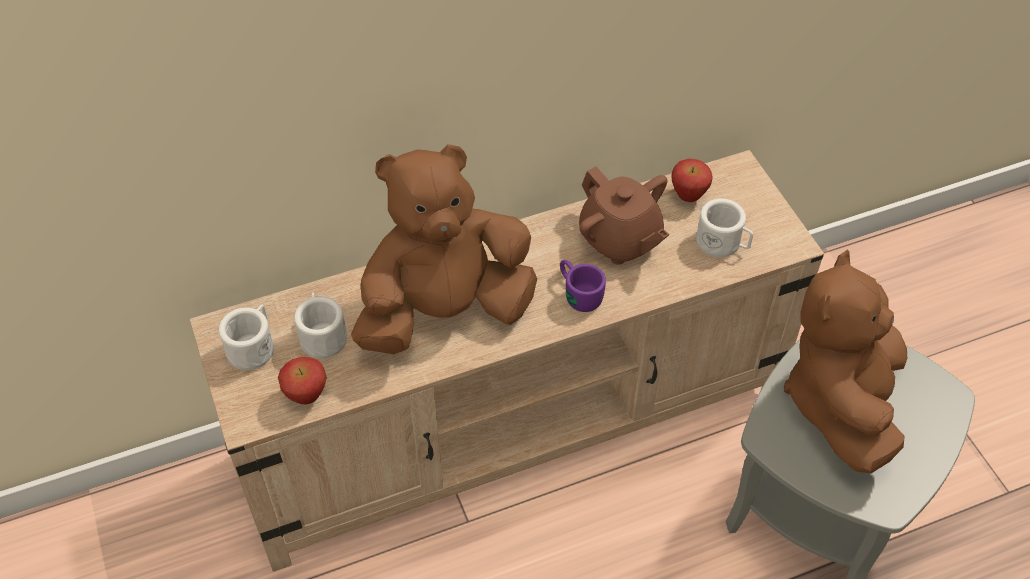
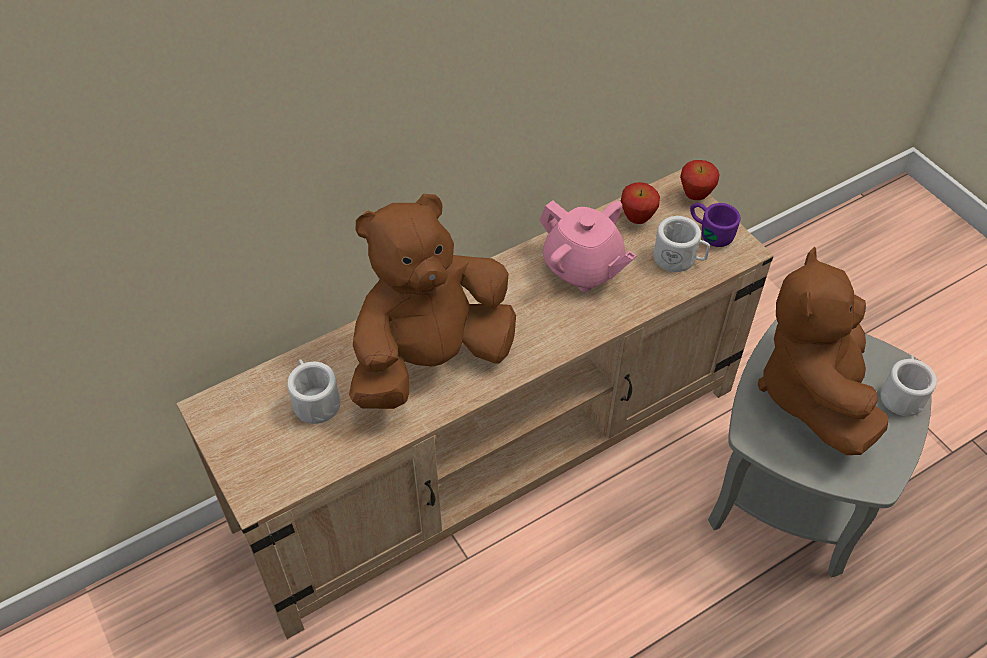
camera: 10 degrees left, 0 degrees up
(253, 347) = (247, 422): white mug -> white mug (901, 394)
(307, 396) = (311, 463): apple -> apple (695, 196)
(578, 293) = (554, 324): purple mug -> purple mug (709, 232)
(620, 240) = (583, 268): brown teapot -> pink teapot

